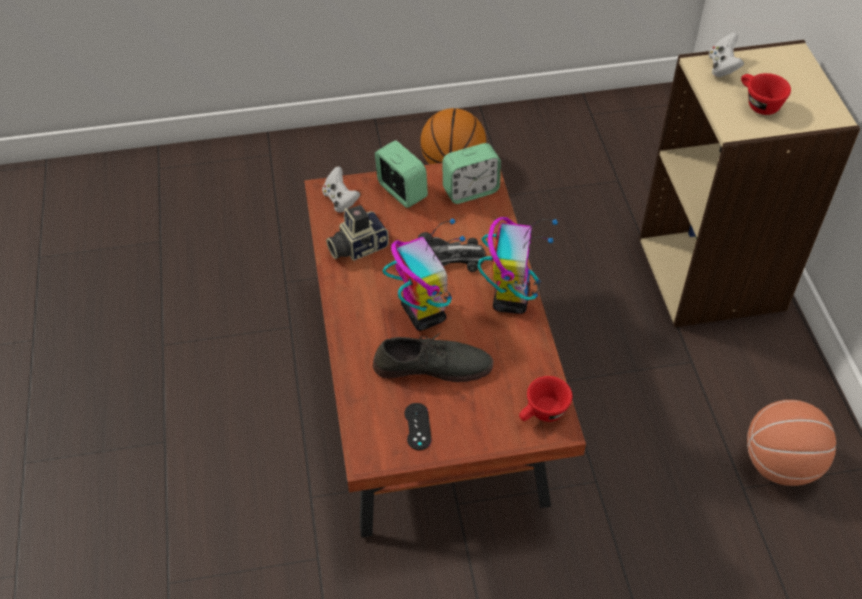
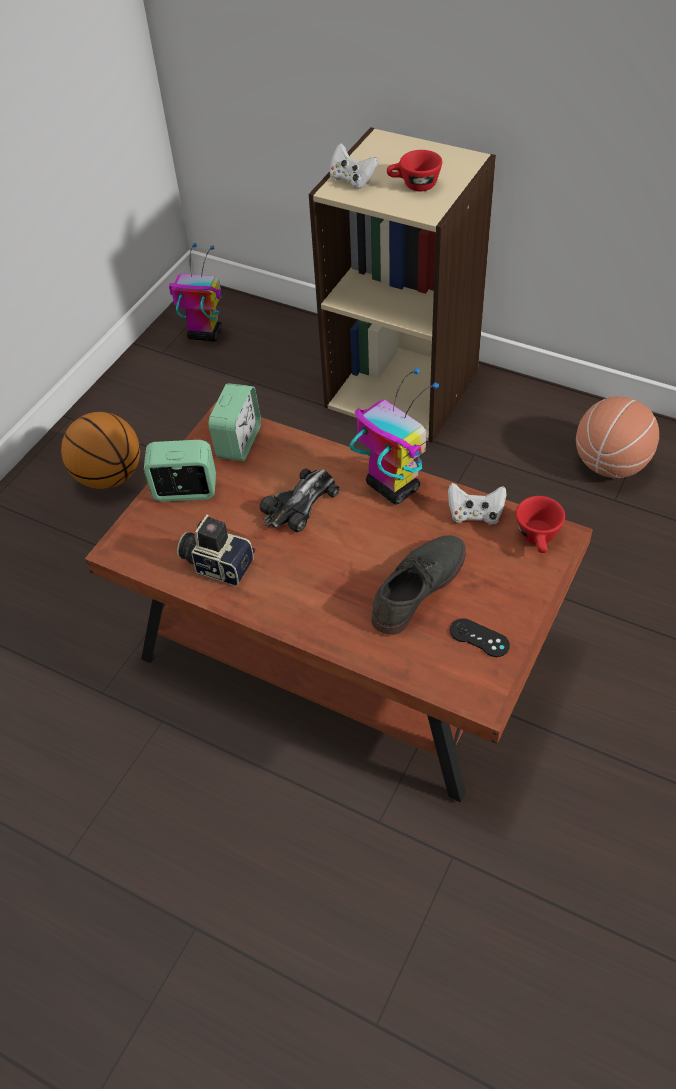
camera: 50 degrees left, 0 degrees up
(340, 200) = (144, 543): white game controller -> white game controller (475, 514)
(357, 246) = (218, 563): camera -> camera turned 105 degrees clockwise
(422, 313) = (349, 559): toy robot -> toy robot (204, 334)

